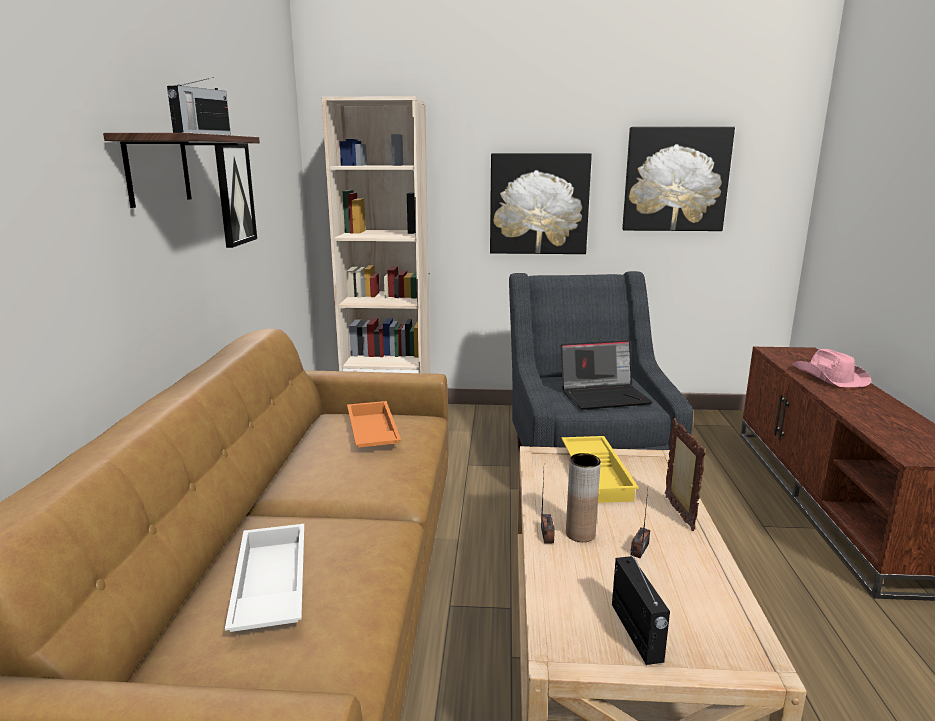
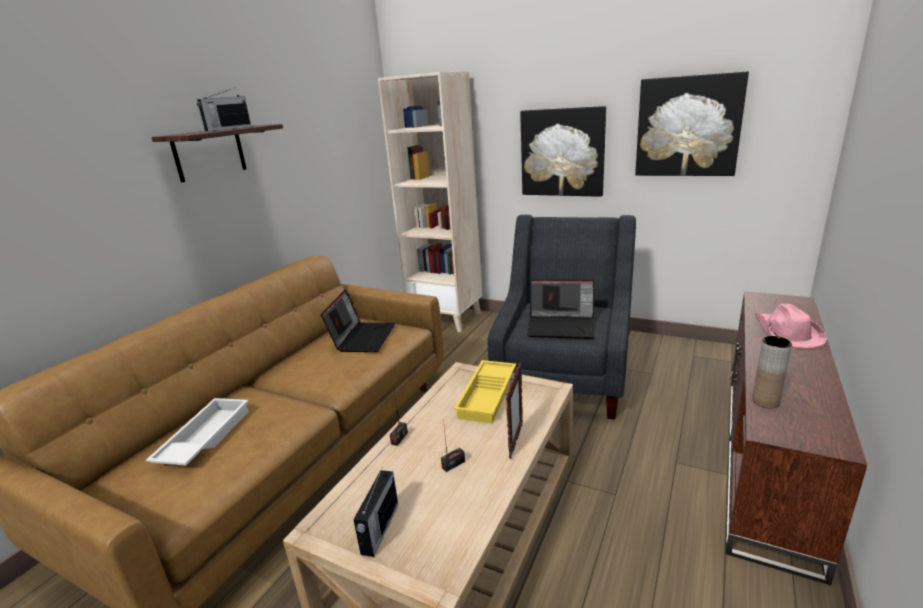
camera: 25 degrees right, 5 degrees up
(234, 194) = (298, 159): picture -> none
(371, 433) = (363, 337): orange tray -> laptop
(580, 534) = (424, 442): brown vase -> brown vase (765, 401)

